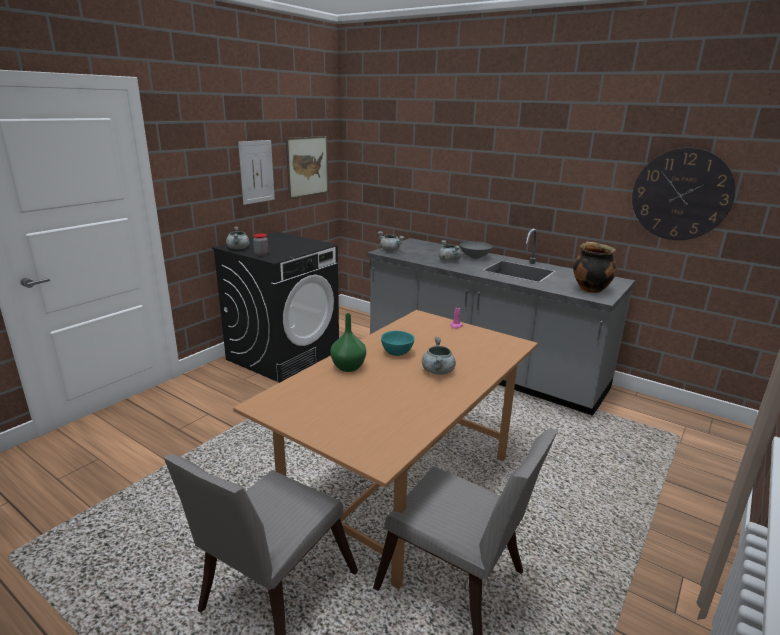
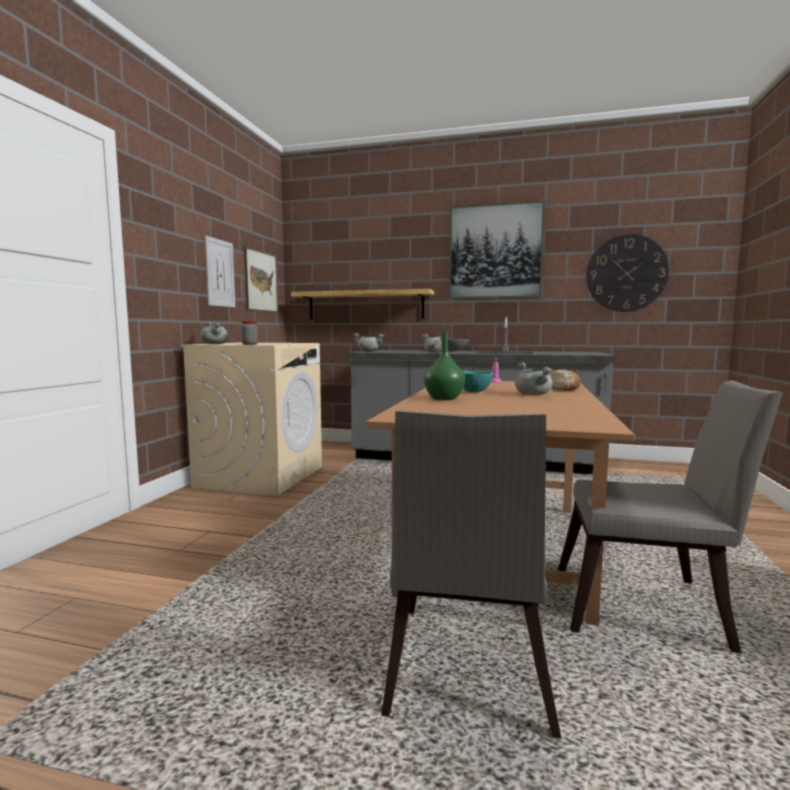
camera: 20 degrees left, 15 degrees down
(284, 355) = (261, 476): black washing machine -> beige washing machine
(407, 192) = (365, 305): none -> shelf
(492, 358) = (563, 388): none -> bread
(536, 151) = (495, 252): none -> picture
(589, 289) = (580, 353): cooking pot -> none

